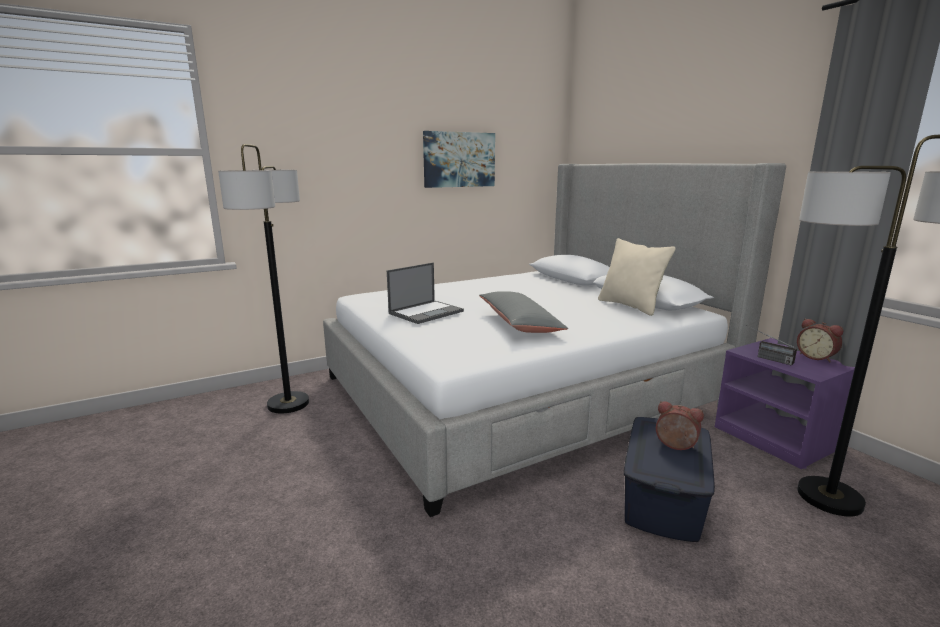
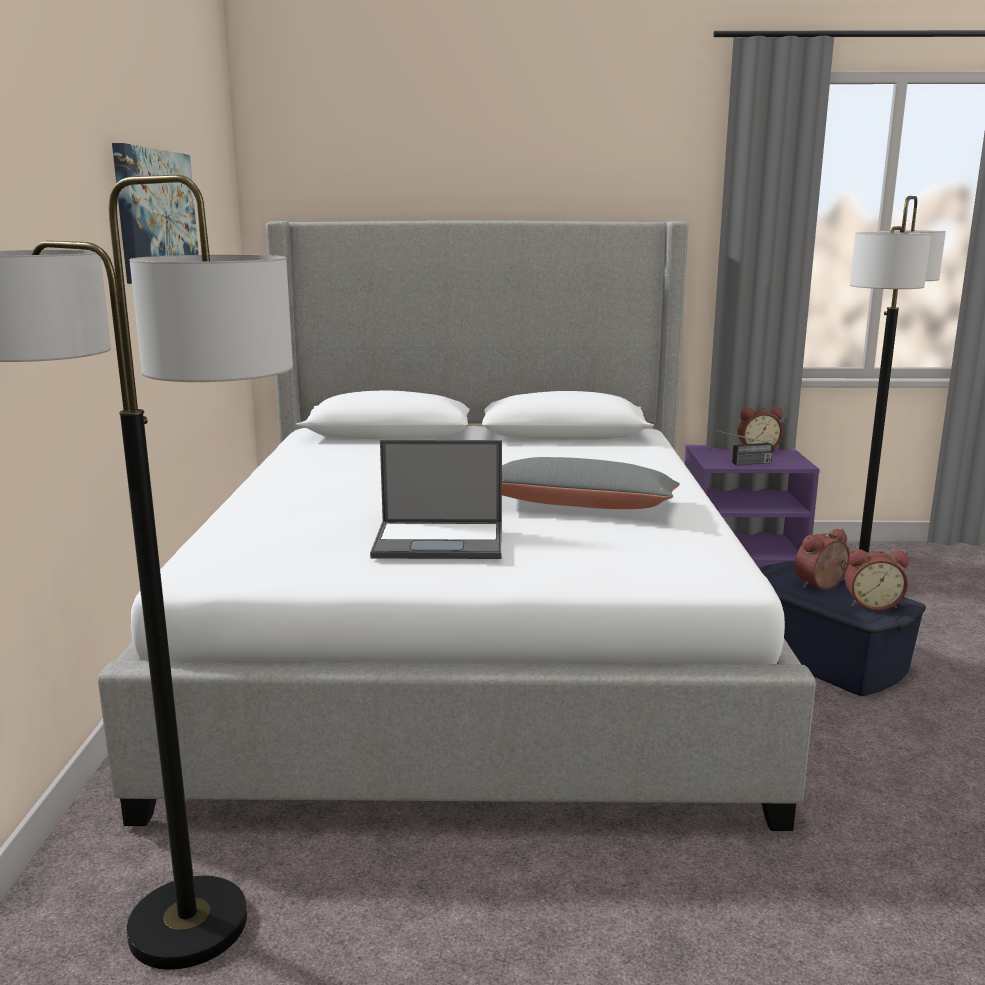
camera: 60 degrees left, 0 degrees up
(426, 312) = (441, 541): laptop -> laptop turned 105 degrees clockwise
(630, 306) = (576, 445): beige pillow -> none
(672, 469) = (871, 604): none -> alarm clock

